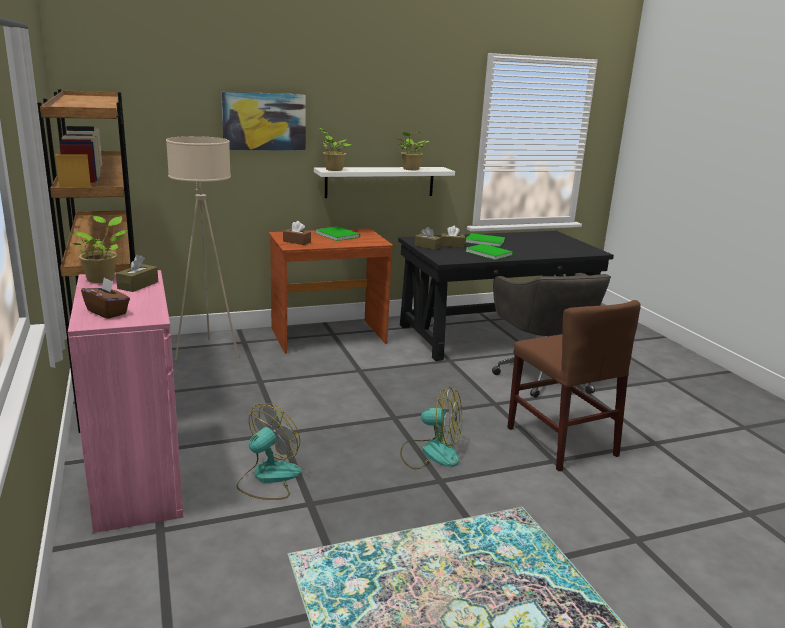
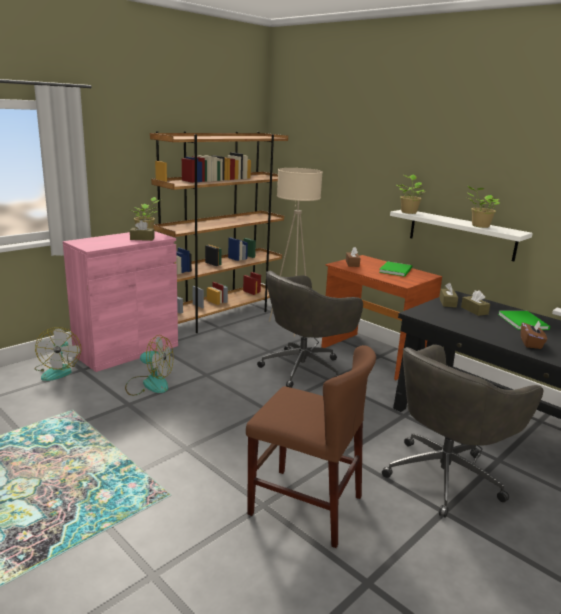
camera: 65 degrees right, 0 degrees up
(107, 312) = (93, 241): brown tissue box -> brown tissue box (531, 343)
(264, 121) = (373, 164): picture -> none
(322, 374) = (304, 368): none -> grey office chair
(431, 453) = (225, 436): fan -> fan (58, 370)
(488, 253) = (482, 327): green book -> none
(561, 441) = (305, 505): brown chair -> brown chair turned 105 degrees counterclockwise

